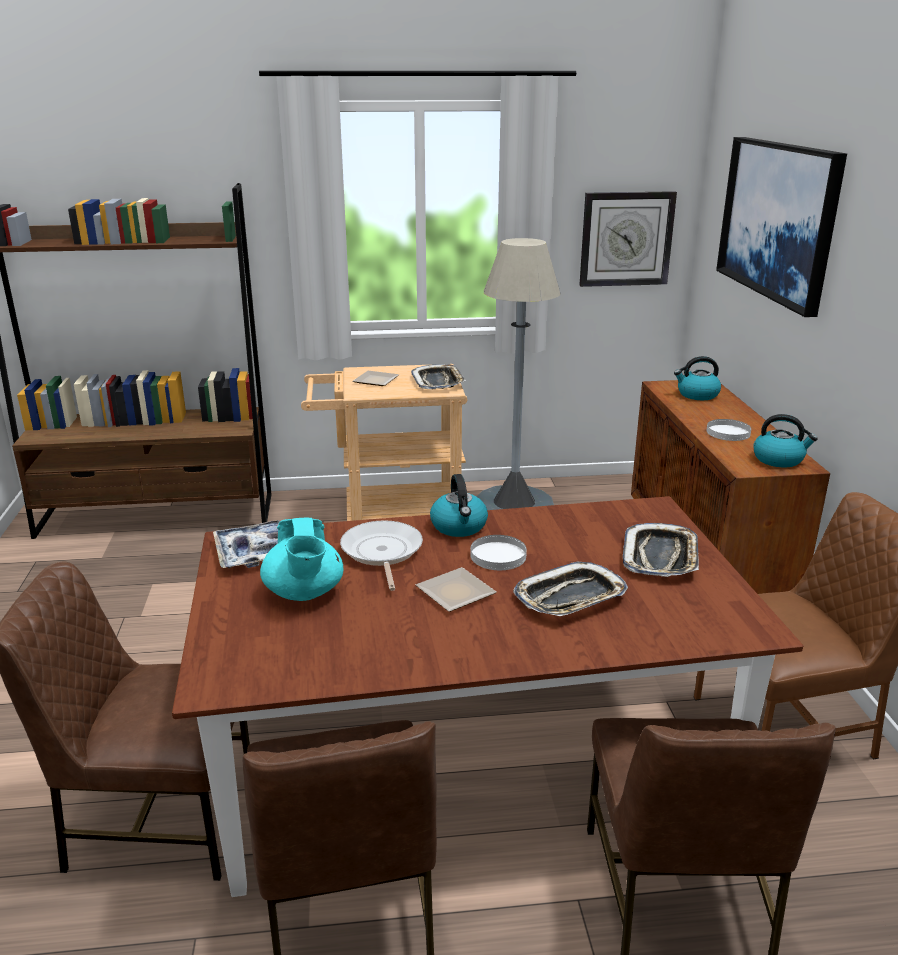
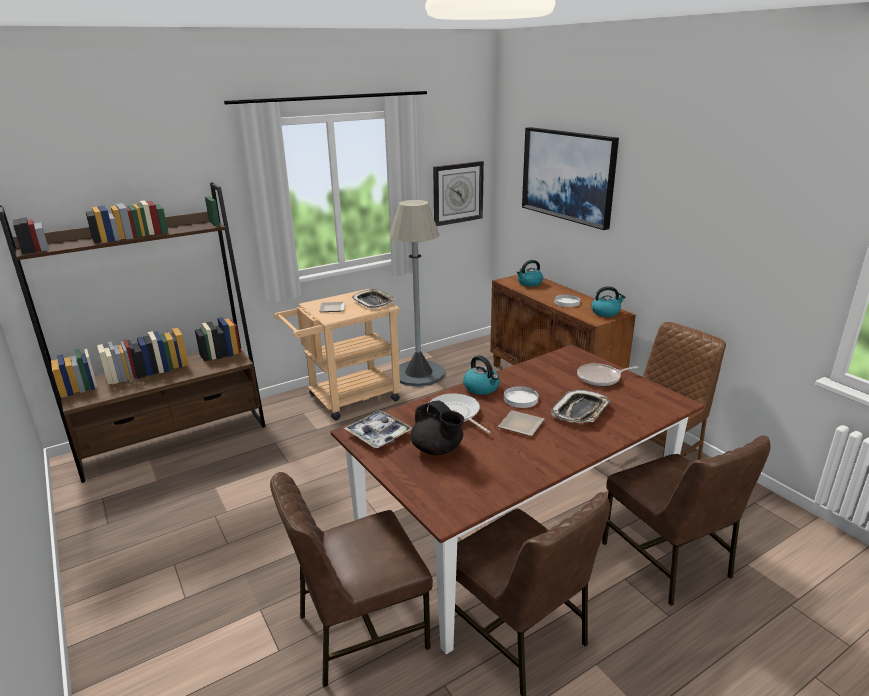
camera: 25 degrees left, 0 degrees up
(304, 593) = (438, 449): turquoise teapot -> black teapot
(660, 557) = (601, 378): tray -> frying pan

